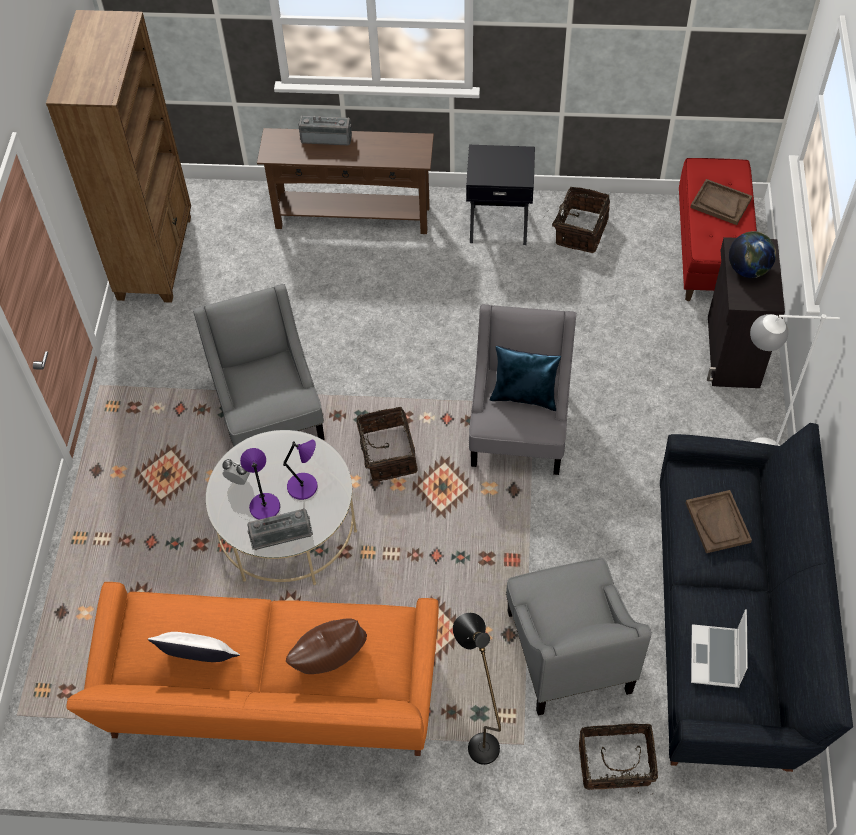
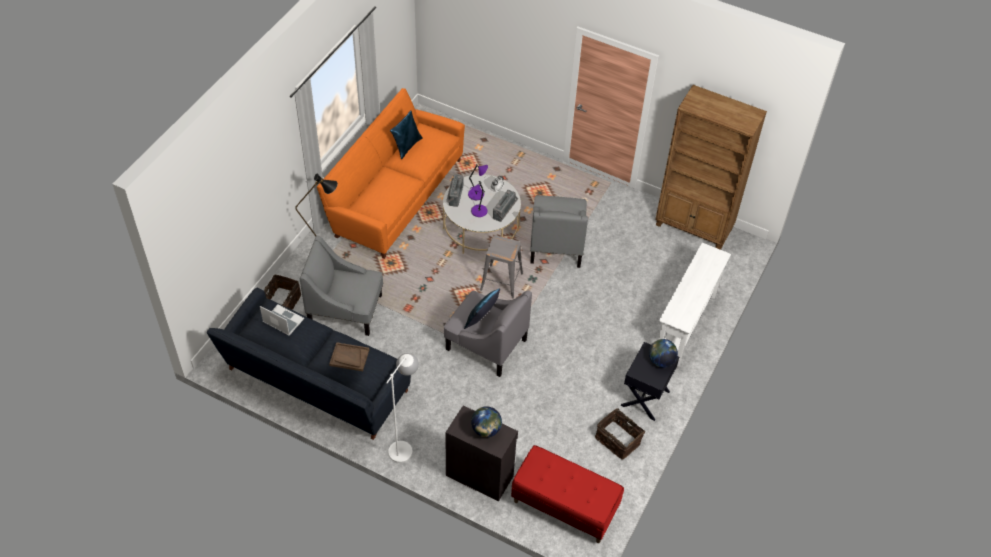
camera: 110 degrees right, 5 degrees down
(199, 661) = (407, 146): white pillow -> blue pillow
(269, 412) = (556, 243): grey armchair -> grey armchair turned 90 degrees clockwise
(326, 137) = (709, 280): radio -> radio (505, 211)
(331, 664) = (376, 187): brown pillow -> none
(353, 216) = (686, 326): brown console table -> white console table
(387, 454) = (501, 281): basket -> grey stool
(488, 159) = (661, 361): none -> globe
(720, 203) = (572, 485): brown tray -> none

